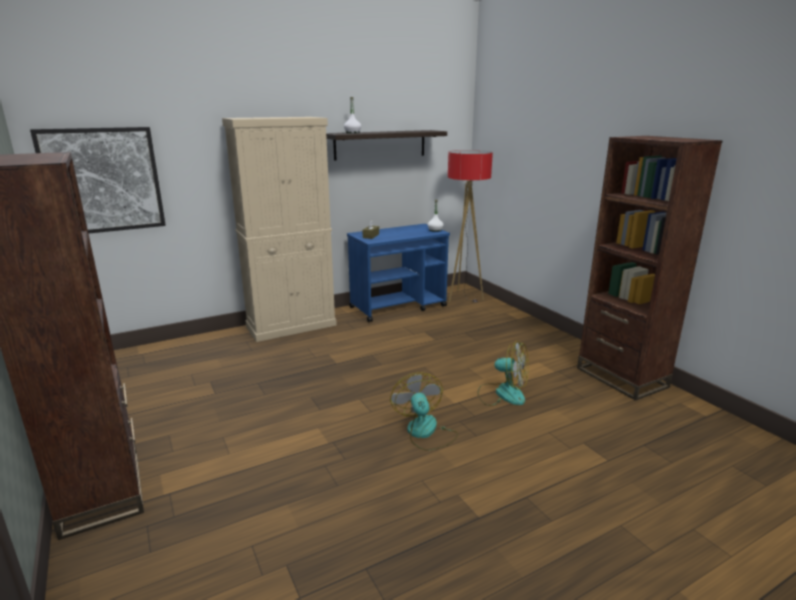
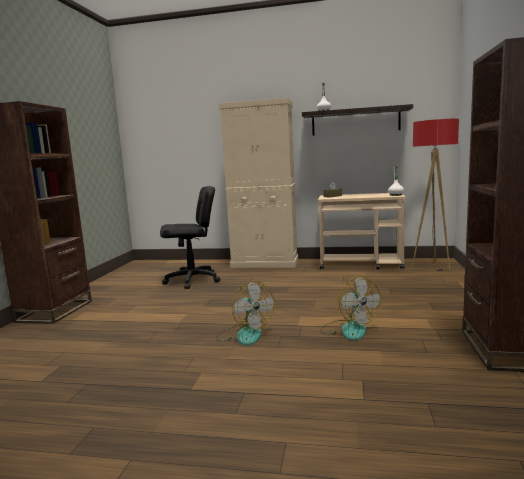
camera: 40 degrees right, 10 degrees down
(103, 180) = (159, 149): picture -> none
(238, 374) = (192, 280): none -> black office chair
(398, 307) = (361, 264): blue cart -> beige cart
(425, 433) = (244, 334): fan -> fan turned 120 degrees clockwise

